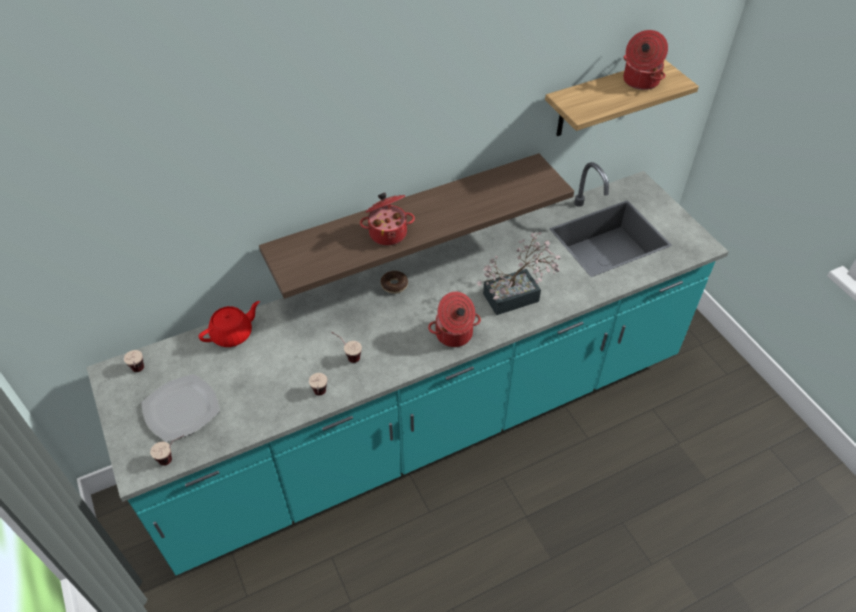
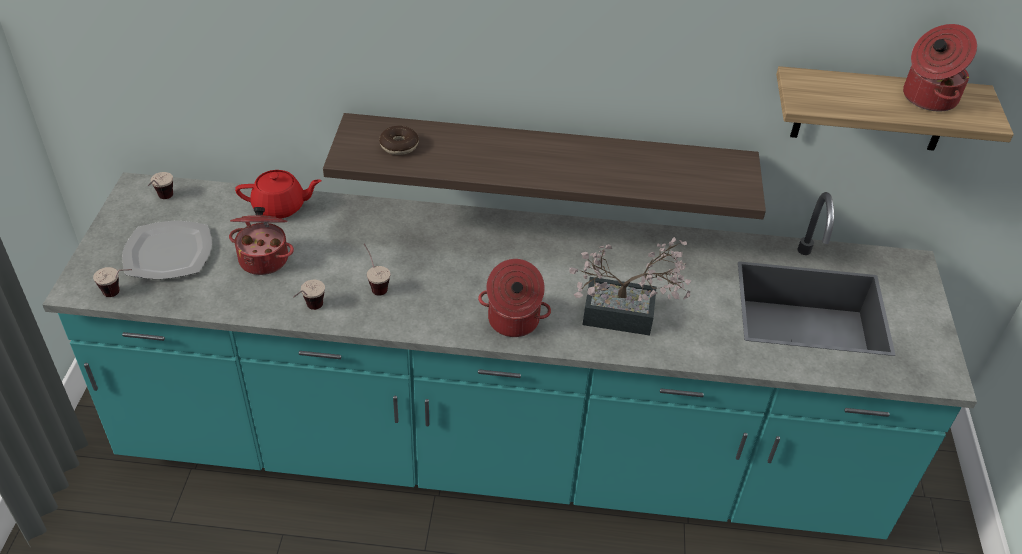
camera: 30 degrees right, 5 degrees down
(387, 232) = (491, 158): cooking pot -> cooking pot (264, 258)
(394, 285) = (491, 237): donut -> donut (399, 145)

